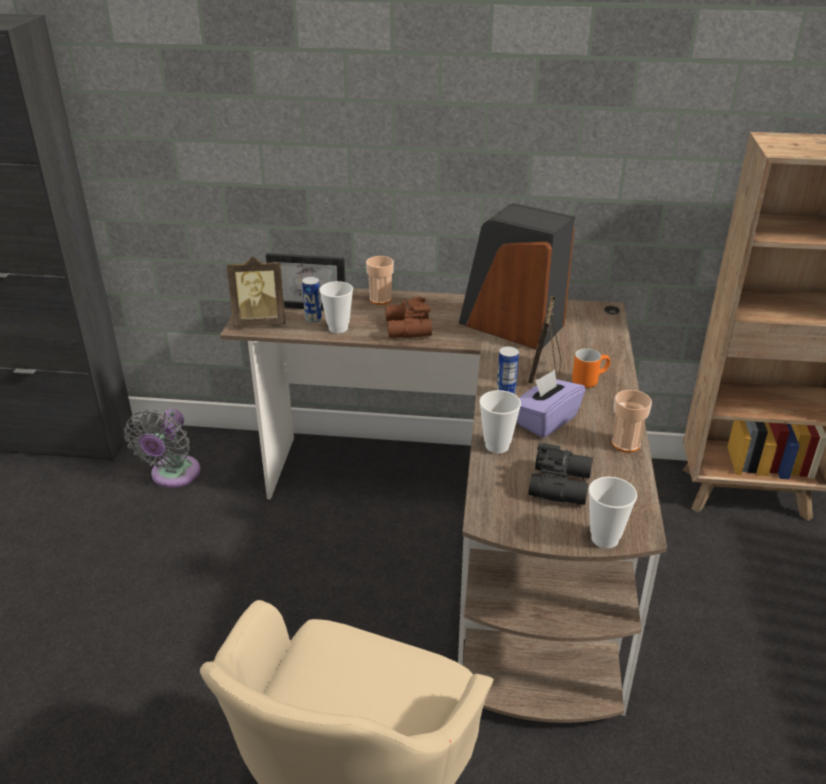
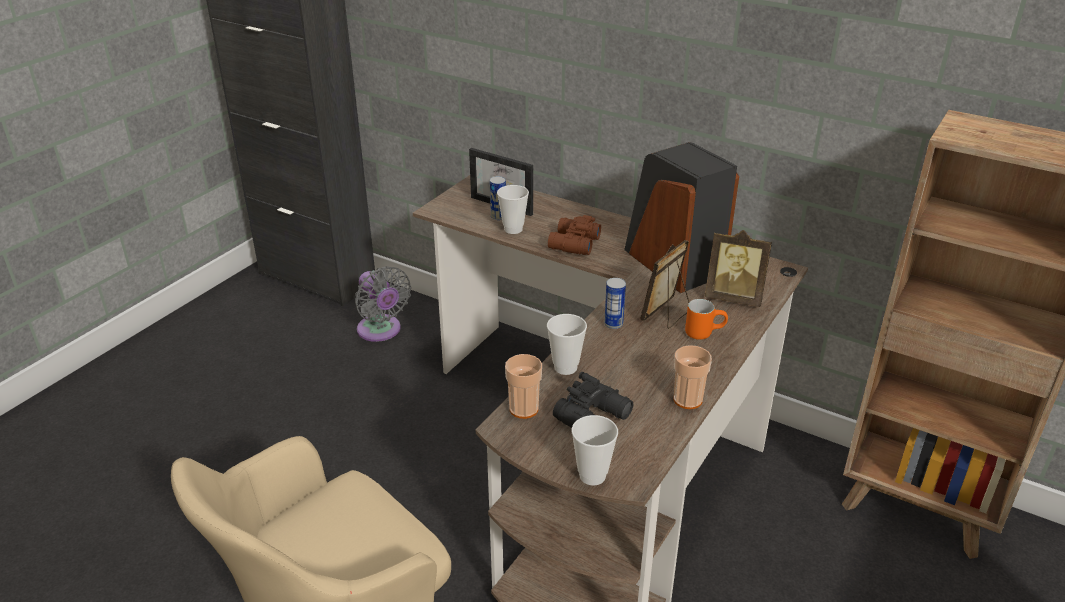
camera: 25 degrees right, 0 degrees up
(173, 475) = (381, 331): grey fan -> grey fan turned 75 degrees counterclockwise
(260, 322) = (452, 209): picture frame -> picture frame (734, 298)
(380, 299) = (571, 212): cup -> cup (524, 409)
(546, 421) = (629, 358): purple tissue box -> none

